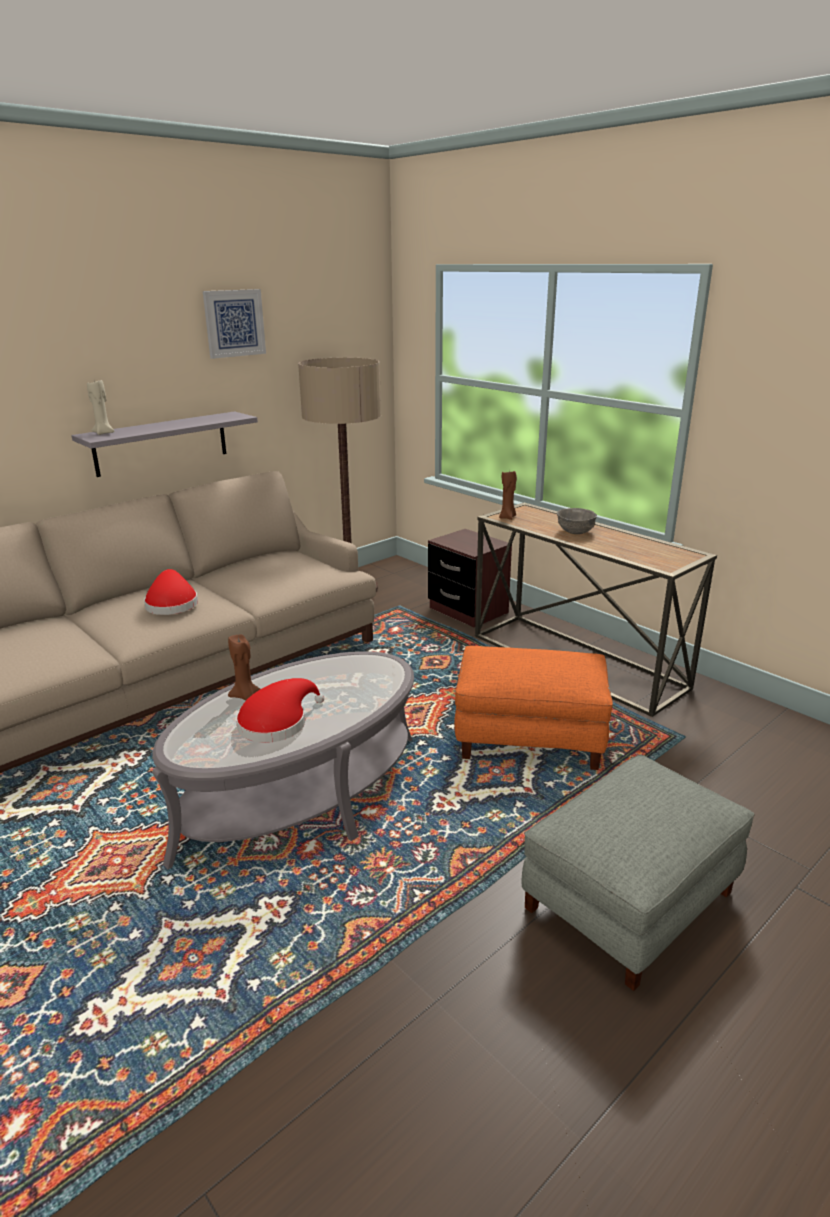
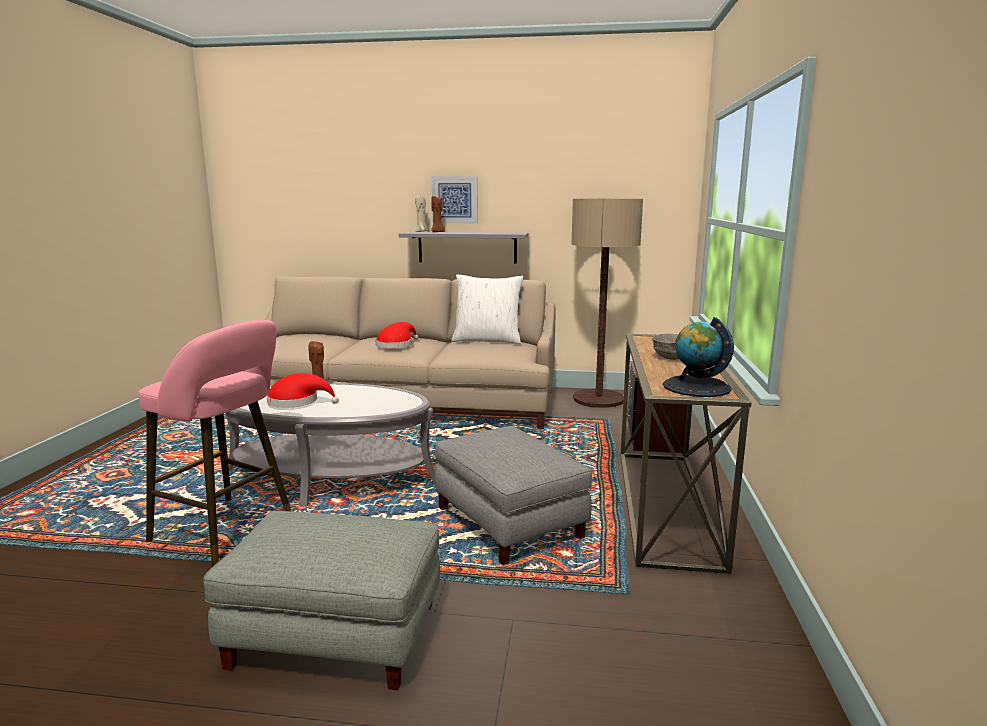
camera: 50 degrees right, 10 degrees down
(234, 323) = (537, 166): picture -> picture (455, 200)
(249, 561) = (487, 340): none -> white pillow
(348, 913) = (228, 531): none -> pink stool
(507, 517) = (648, 339): brown candle -> brown candle (437, 232)
(530, 736) = (510, 522): orange ottoman -> grey ottoman
(666, 554) = (696, 387): none -> globe

